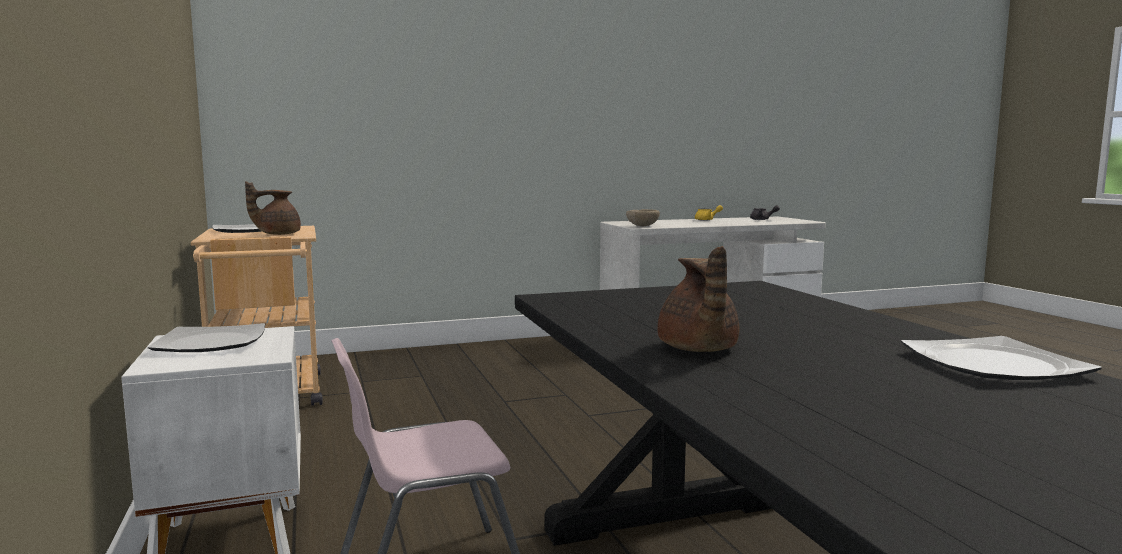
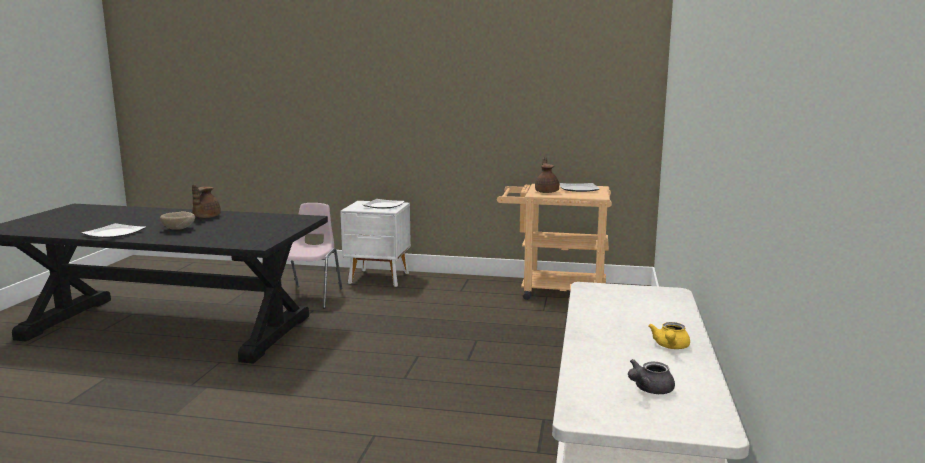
camera: 120 degrees right, 5 degrees up
(642, 226) = (596, 289): beige bowl -> beige bowl (179, 229)
(697, 349) = (205, 217): brown teapot -> brown teapot turned 105 degrees counterclockwise

